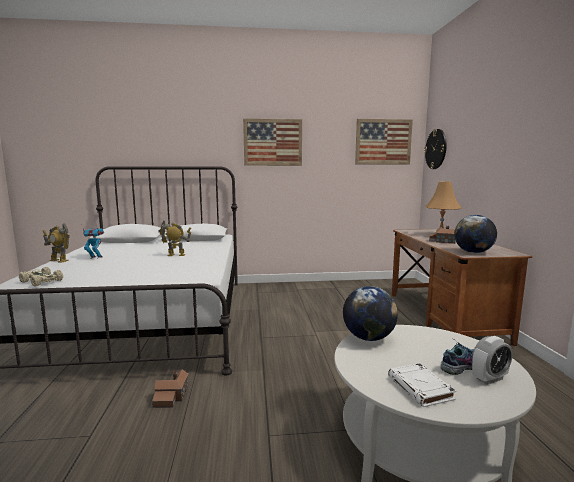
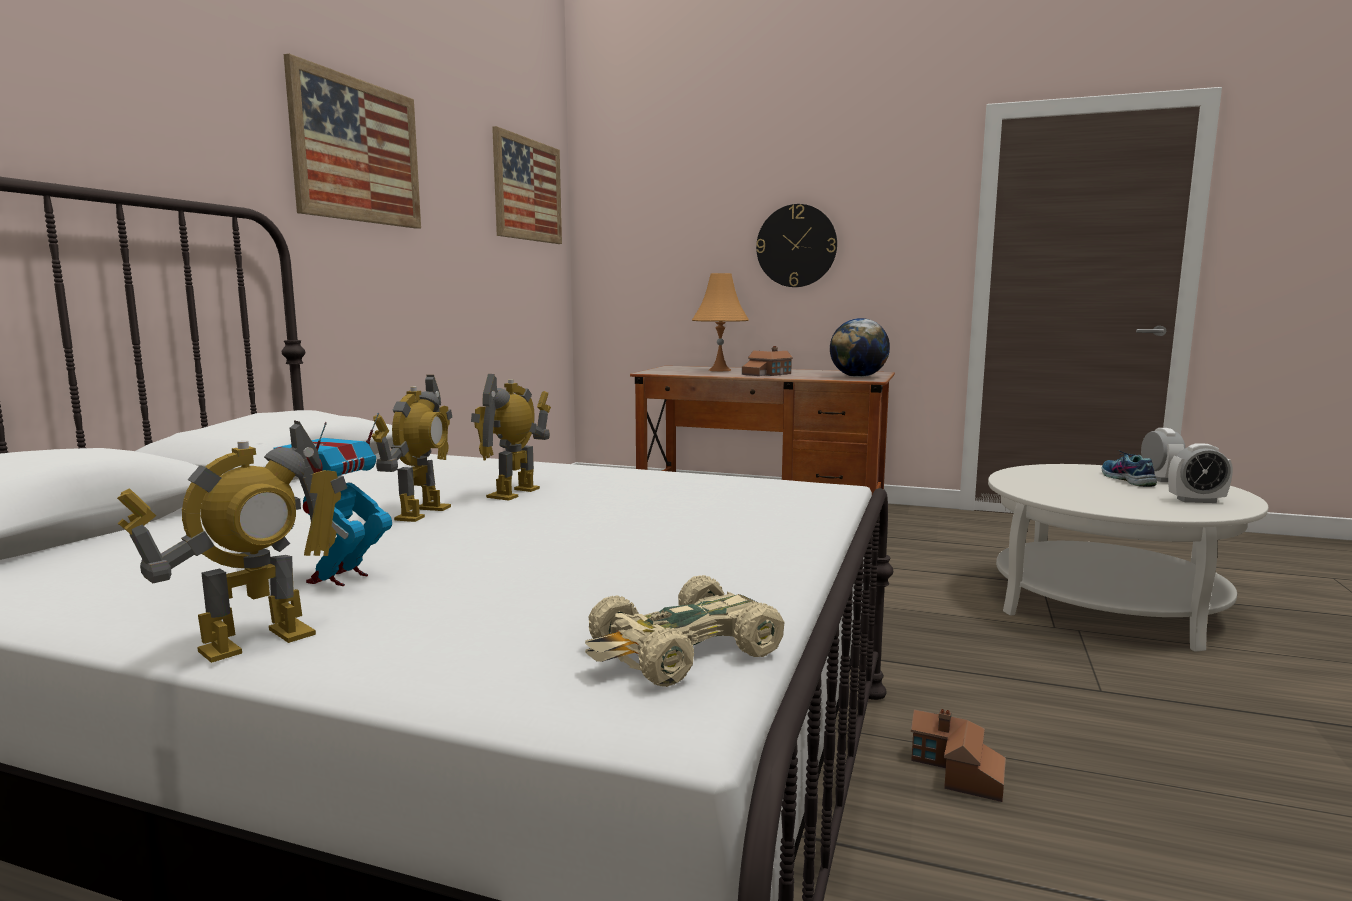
camera: 65 degrees left, 0 degrees up
(151, 253) = (421, 513): none -> toy robot
(368, 338) = (1040, 494): globe -> none
(421, 388) = (1196, 500): white book -> alarm clock
(436, 149) = (617, 216): wall clock -> wall clock (796, 246)

